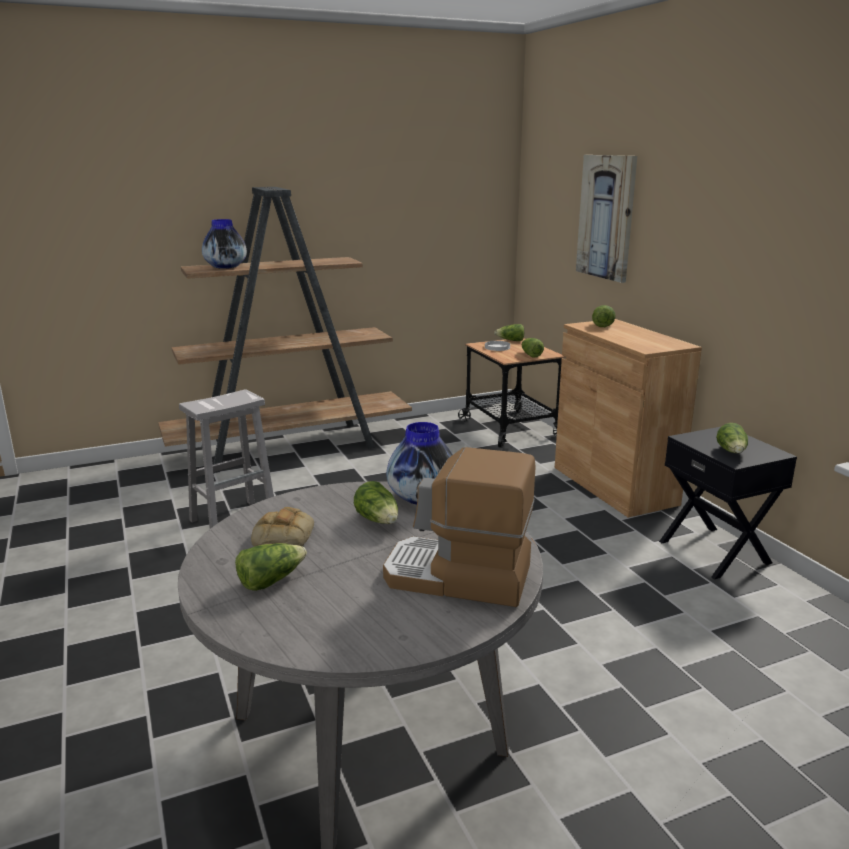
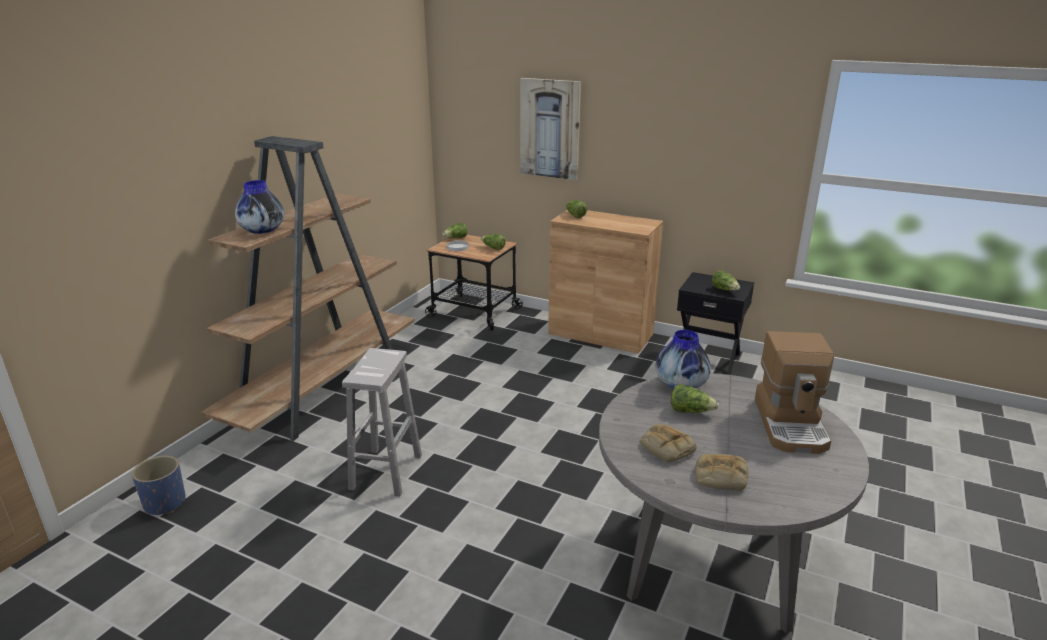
camera: 40 degrees left, 5 degrees up
(84, 480) = (165, 503): none -> blue planter
(270, 580) = (720, 477): lettuce -> bread
(458, 577) = (791, 424): coffee machine -> coffee machine turned 60 degrees counterclockwise

